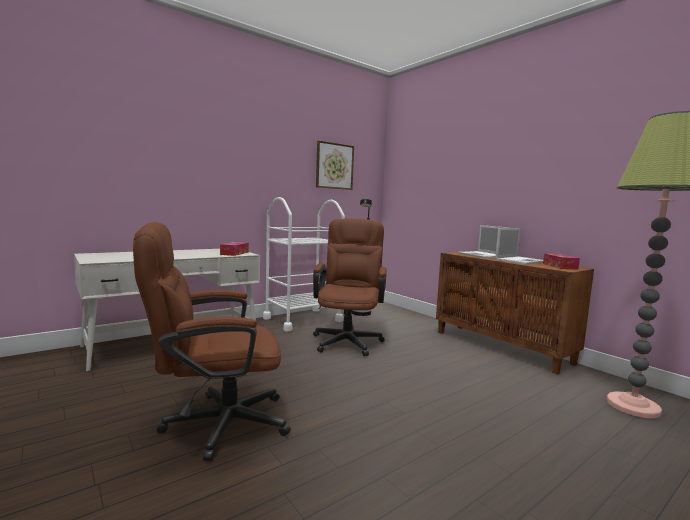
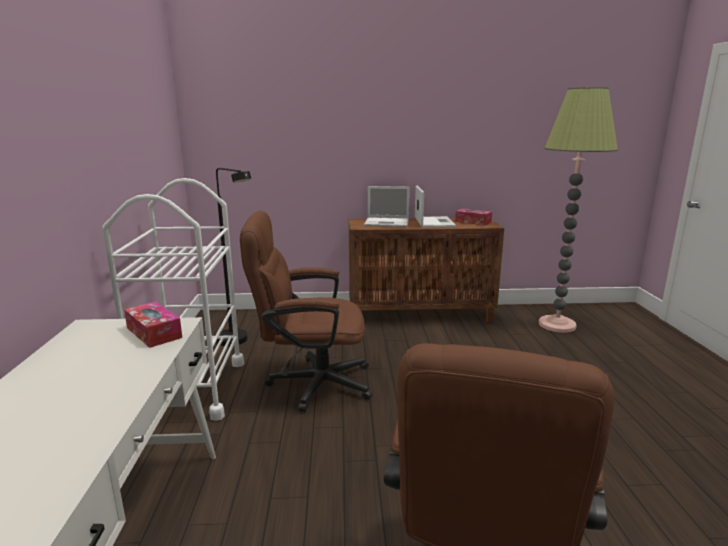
camera: 55 degrees left, 10 degrees up
(334, 166) = (141, 112): picture -> none
(348, 339) = (310, 383): brown office chair -> brown office chair turned 45 degrees counterclockwise

